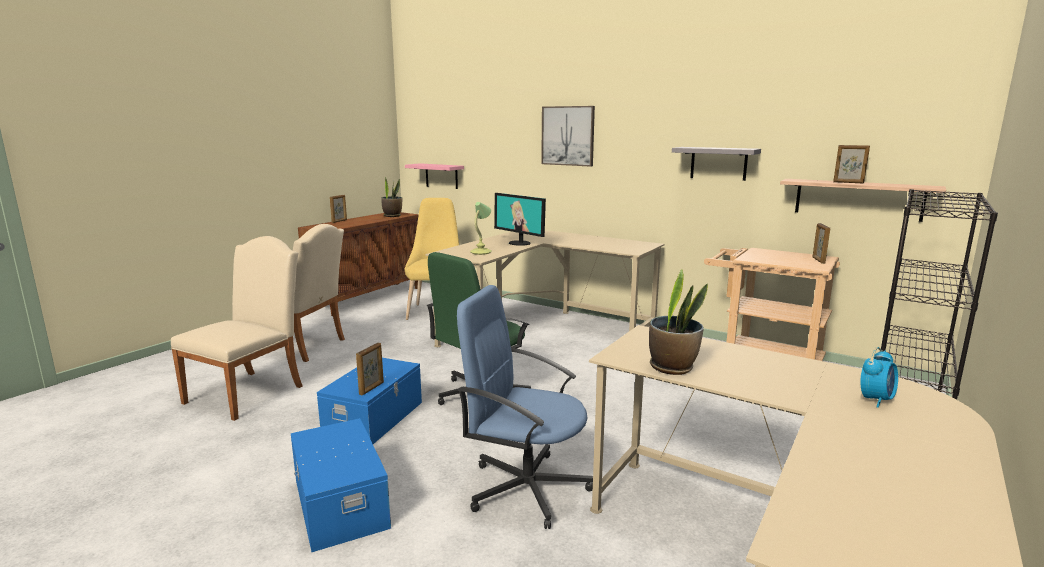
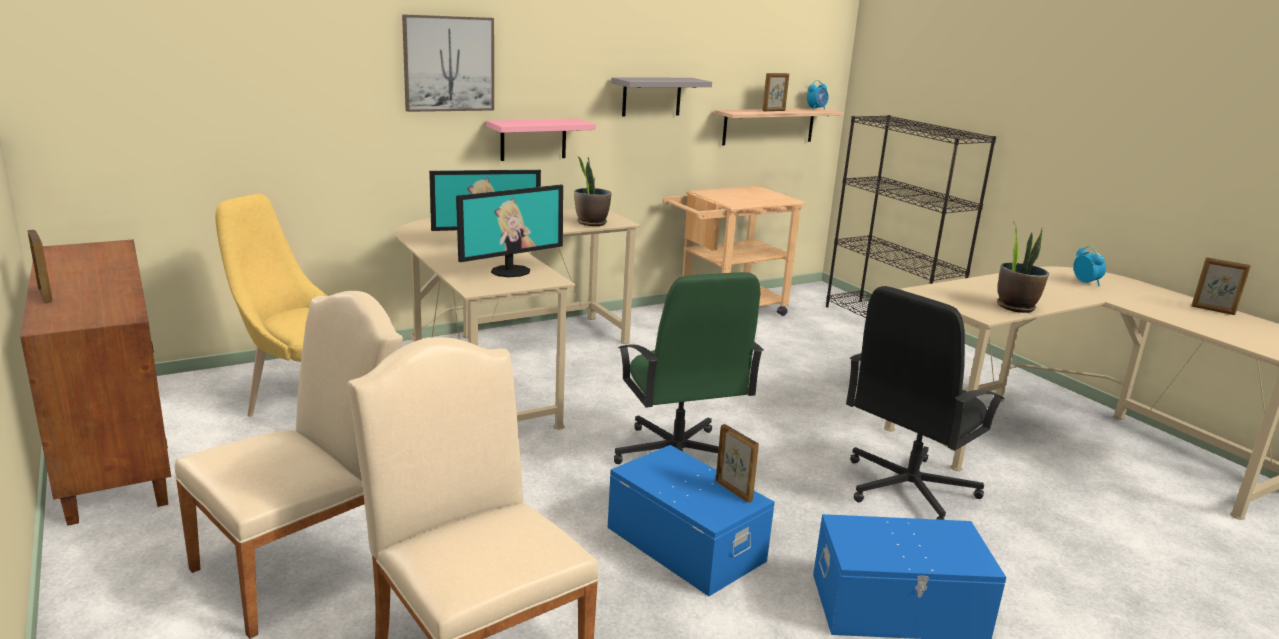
camera: 65 degrees left, 5 degrees up
(392, 216) = (98, 255): potted plant -> potted plant (591, 223)
(441, 176) = (156, 150): pink shelf -> pink shelf (533, 139)
(481, 252) = (510, 271): table lamp -> monitor
(526, 487) = (907, 489): blue office chair -> black office chair
(818, 260) = (765, 192): picture frame -> picture frame (1213, 310)
(922, 185) = (816, 109): none -> alarm clock

